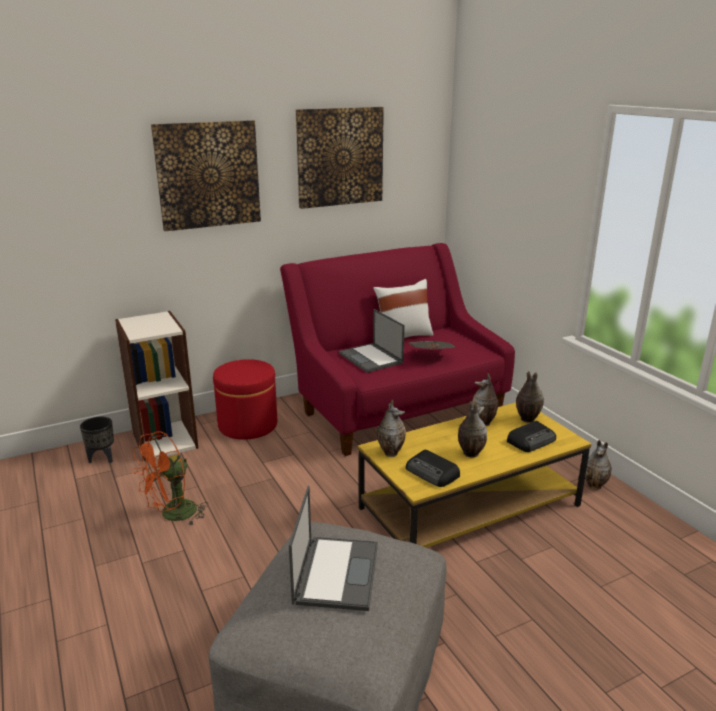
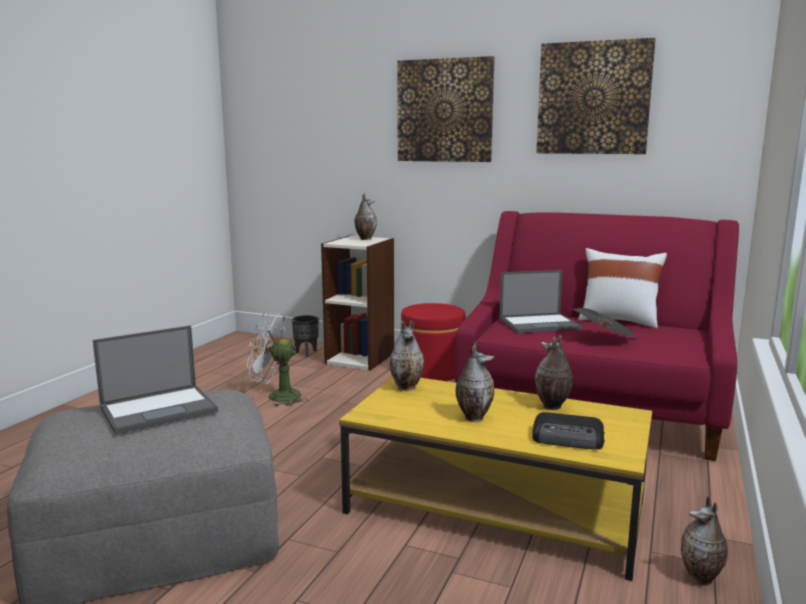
camera: 50 degrees right, 10 degrees down
(172, 515) = (276, 397): orange fan -> white fan
(371, 358) = (540, 324): laptop -> laptop turned 120 degrees counterclockwise
(432, 473) = (403, 412): radio -> none
(526, 419) = (612, 423): vase -> vase (365, 239)

